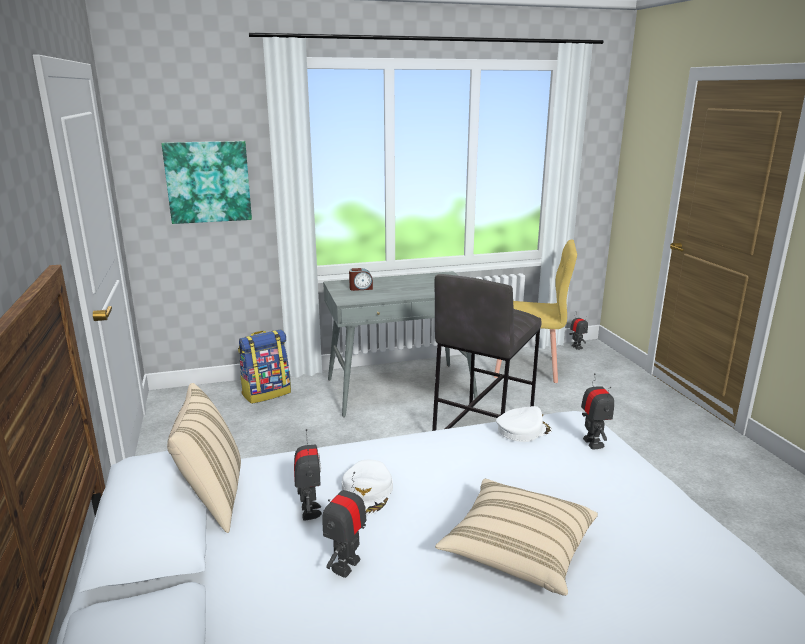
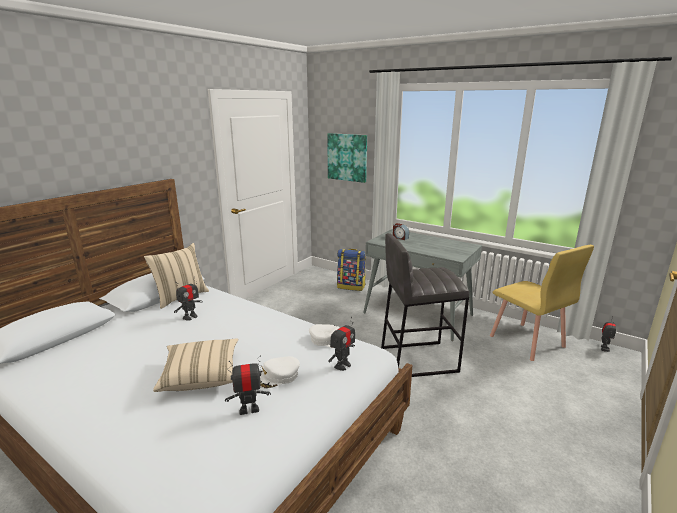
camera: 50 degrees right, 0 degrees up
(346, 565) = (158, 339): toy robot -> toy robot (249, 409)
(367, 492) = (216, 322): white cap -> white cap (277, 376)

